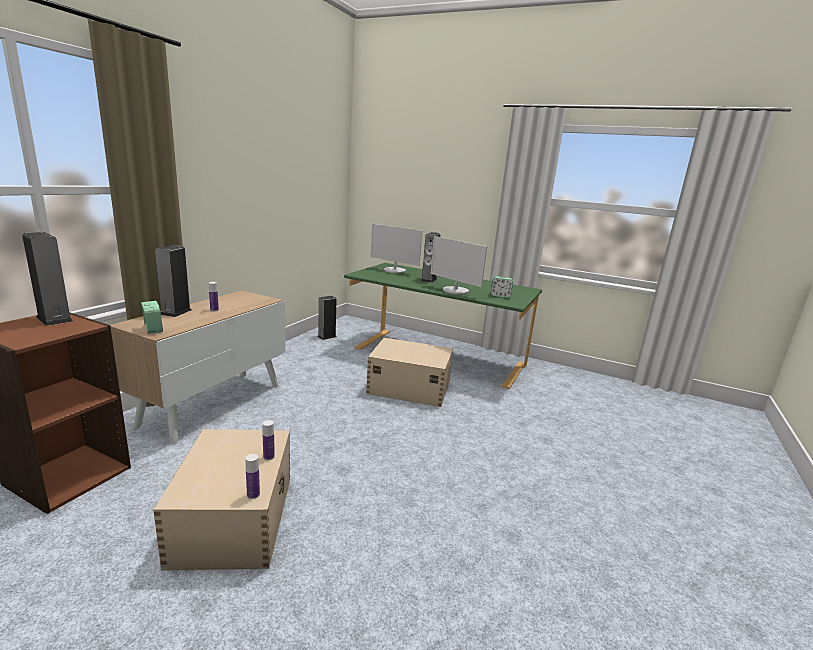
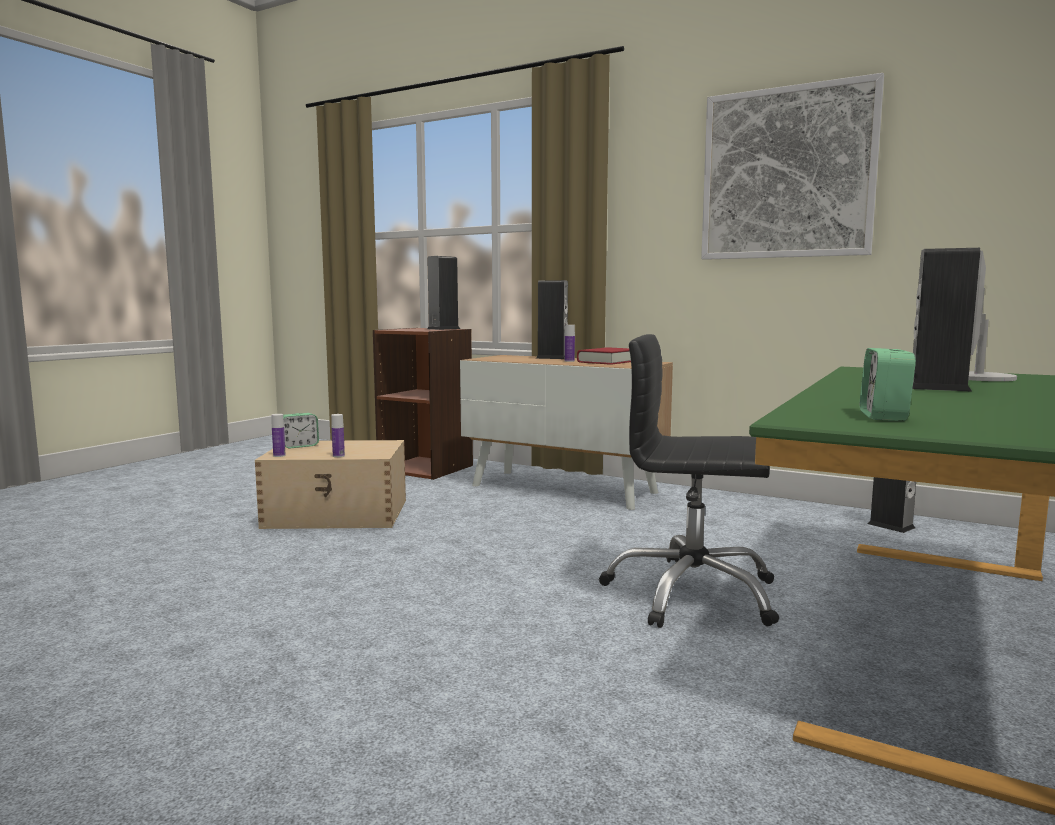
camera: 95 degrees right, 10 degrees down
(153, 329) = (491, 358): alarm clock -> alarm clock (299, 446)
(228, 302) = (607, 361): none -> red book
(264, 165) = (787, 173): none -> picture
(408, 387) = (691, 593): beige storage box -> black office chair
(455, 291) = (851, 396): monitor -> none

